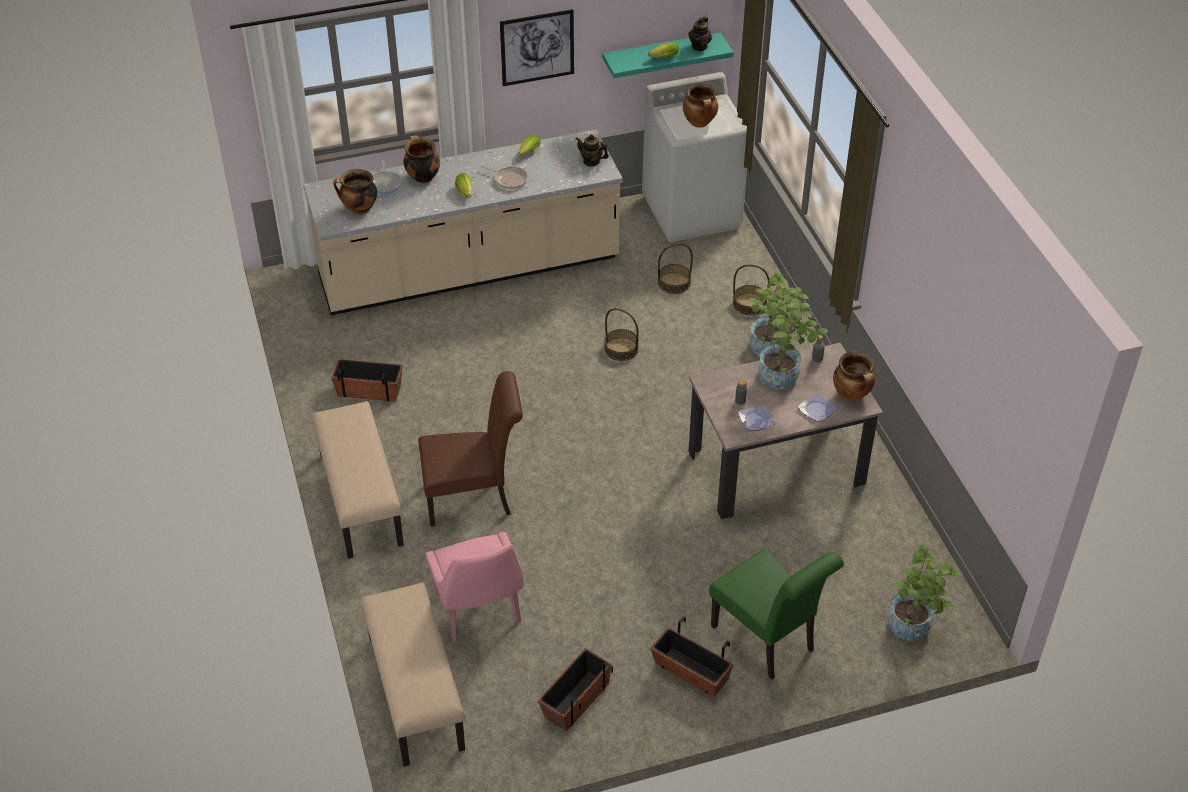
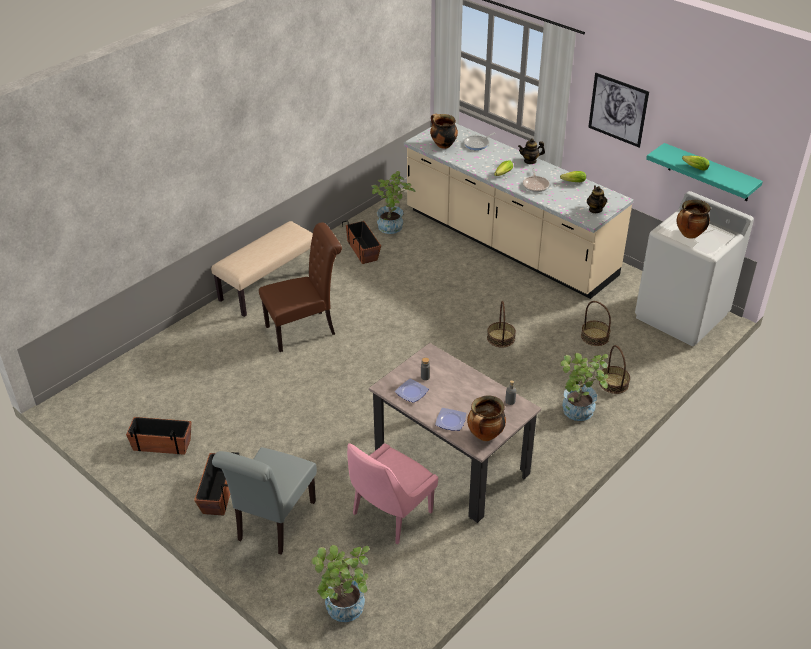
camera: 60 degrees right, 5 degrees down
(414, 692) = (129, 370): beige bench -> none
(422, 177) = (499, 154): cooking pot -> none
(474, 499) = (305, 329): brown chair -> brown chair turned 75 degrees counterclockwise
(479, 611) = (211, 370): pink chair -> pink chair (390, 514)
(699, 46) = (731, 178): teapot -> teapot (530, 161)
(767, 641) = (273, 524): green chair -> grey chair
(784, 376) = (473, 390): potted plant -> potted plant (392, 228)

